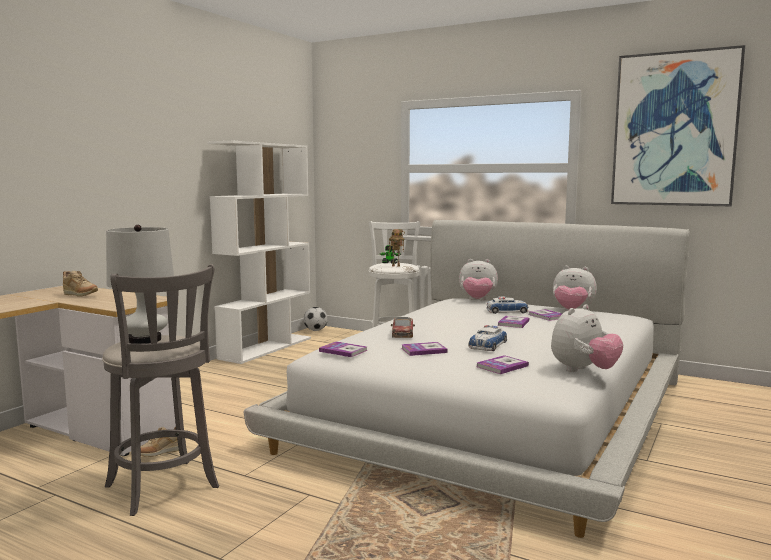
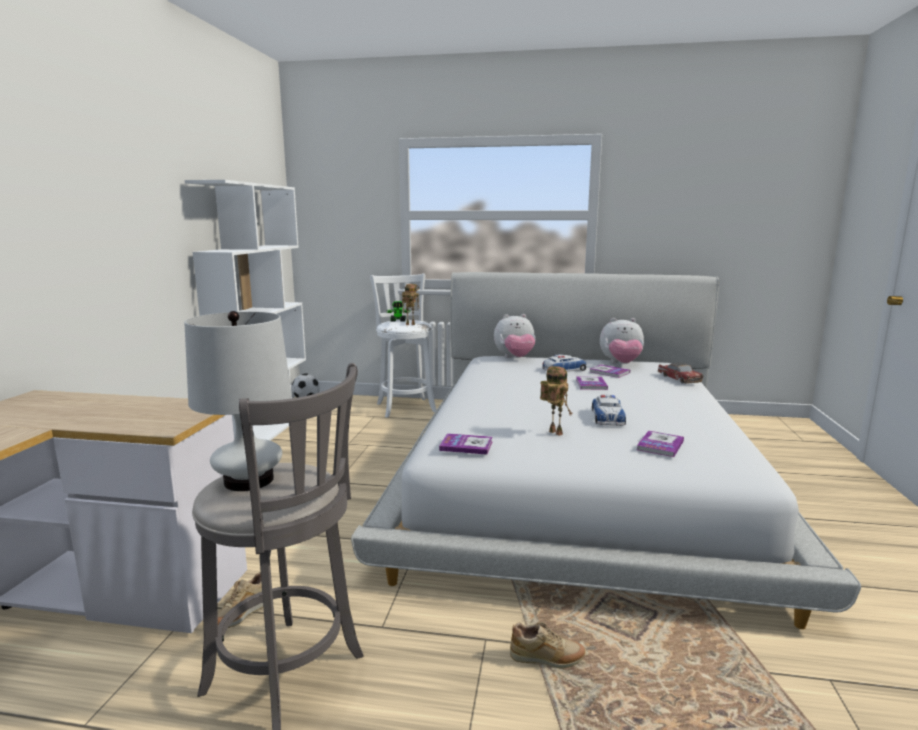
camera: 20 degrees left, 5 degrees up
(80, 295) = (76, 411): beige shoe -> beige shoe (546, 660)
(402, 333) = (500, 411): toy car -> toy car (679, 378)
(424, 350) = (553, 433): book -> toy robot
(583, 371) = (737, 440): plush toy -> none
(675, 130) = (694, 178): picture -> none

